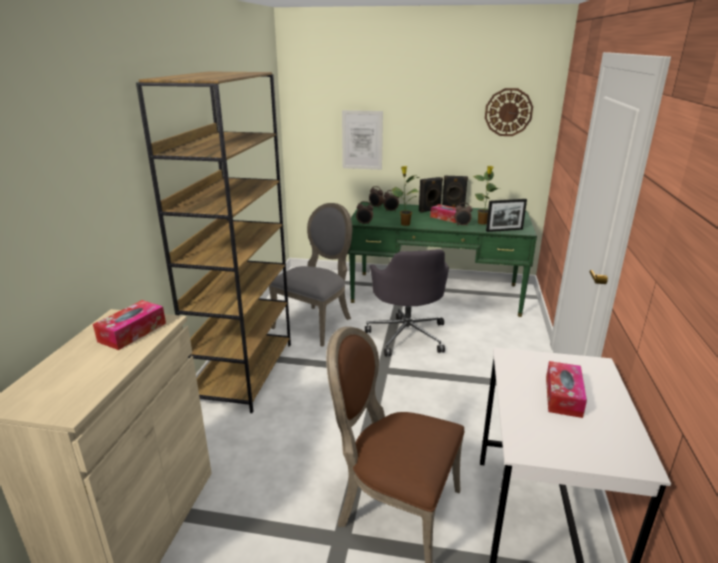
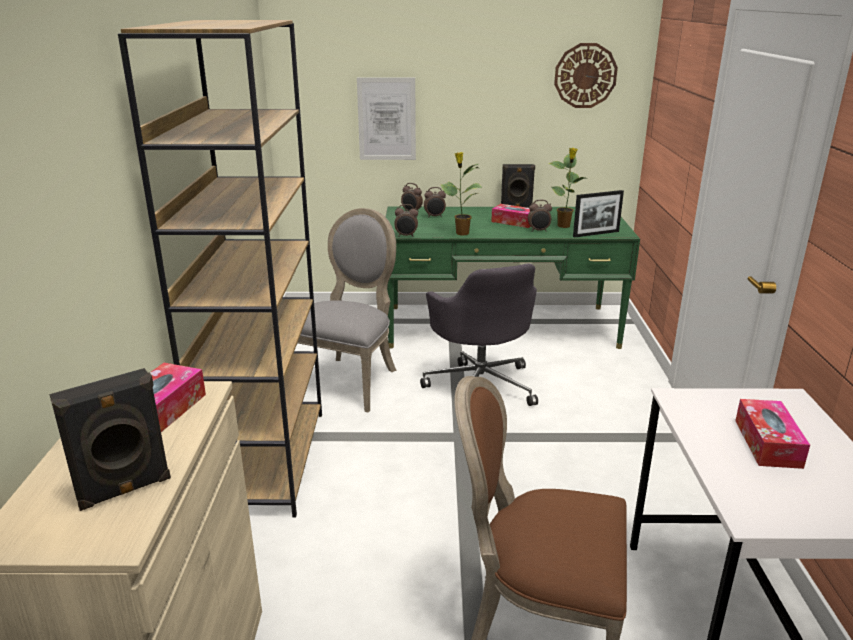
camera: 10 degrees left, 0 degrees up
(430, 210) = (487, 213): black speaker -> black speaker (125, 490)

